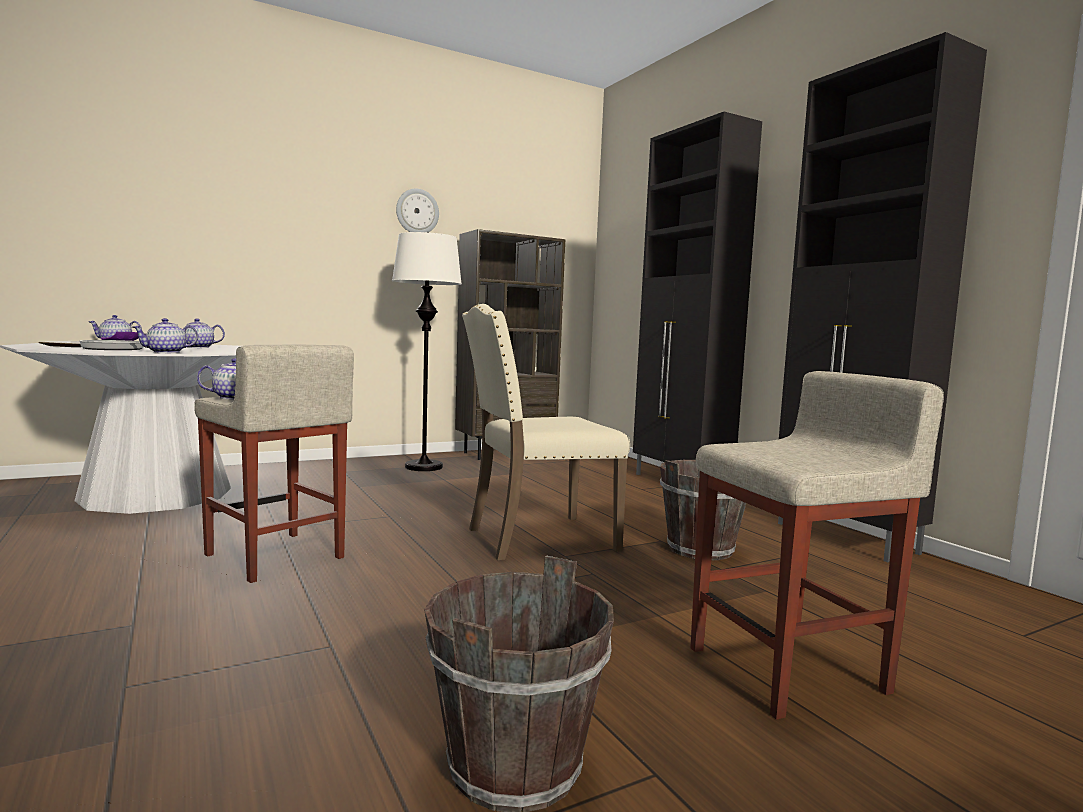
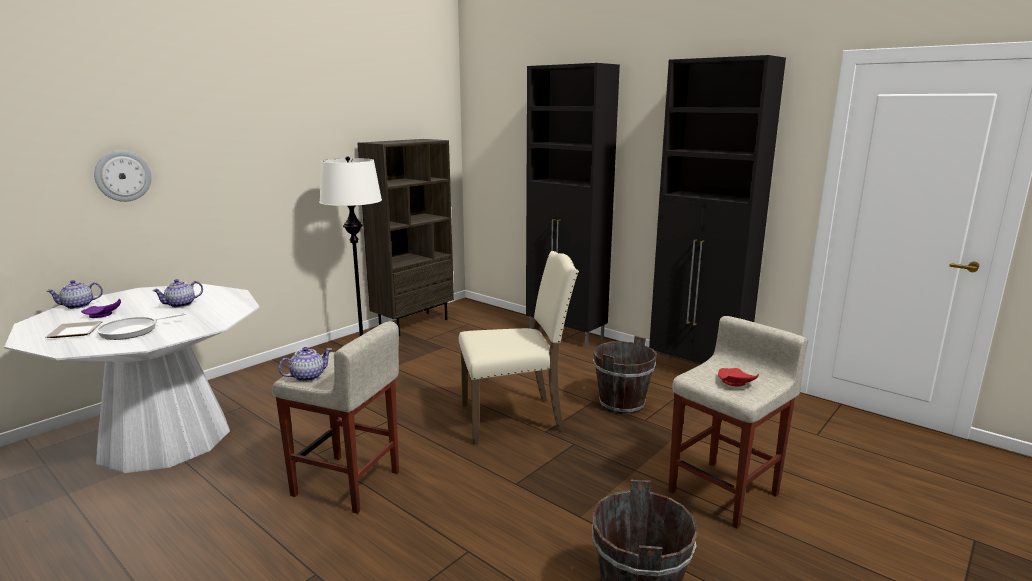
camera: 20 degrees left, 10 degrees up
(166, 352) = (193, 331): teapot -> none
(417, 211) = (319, 127): wall clock -> wall clock (123, 176)
(537, 538) = (514, 418): beige chair -> beige chair turned 150 degrees counterclockwise
(795, 456) = (735, 383): none -> red plate

